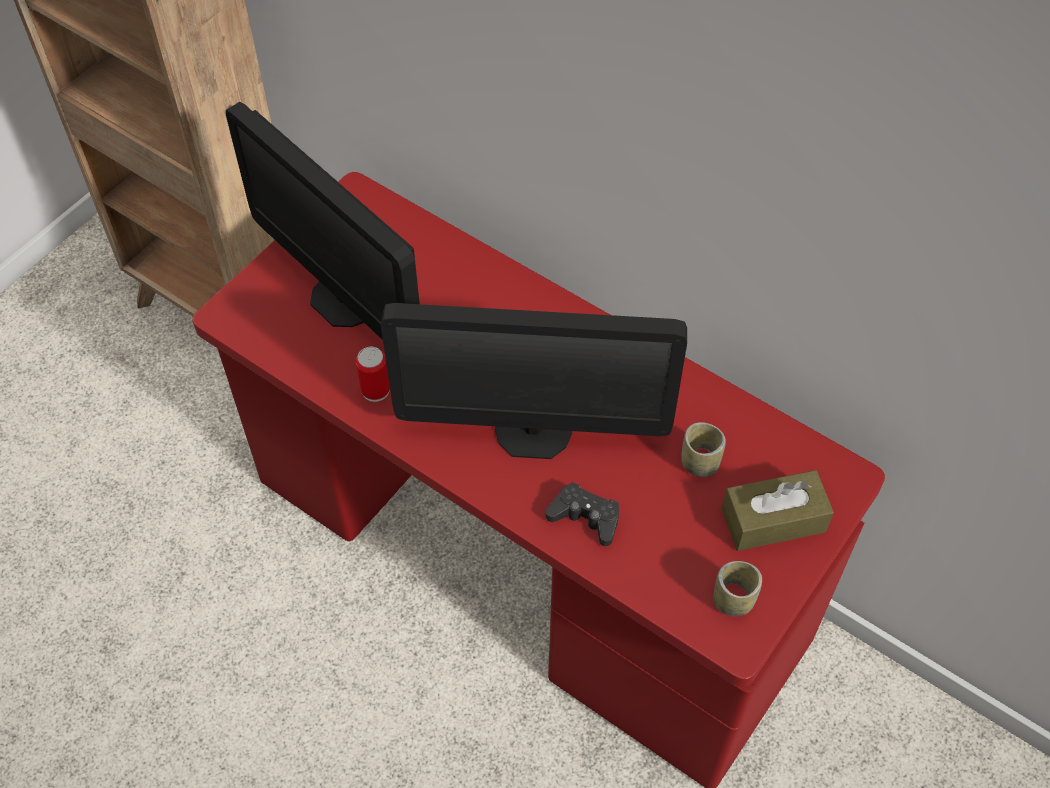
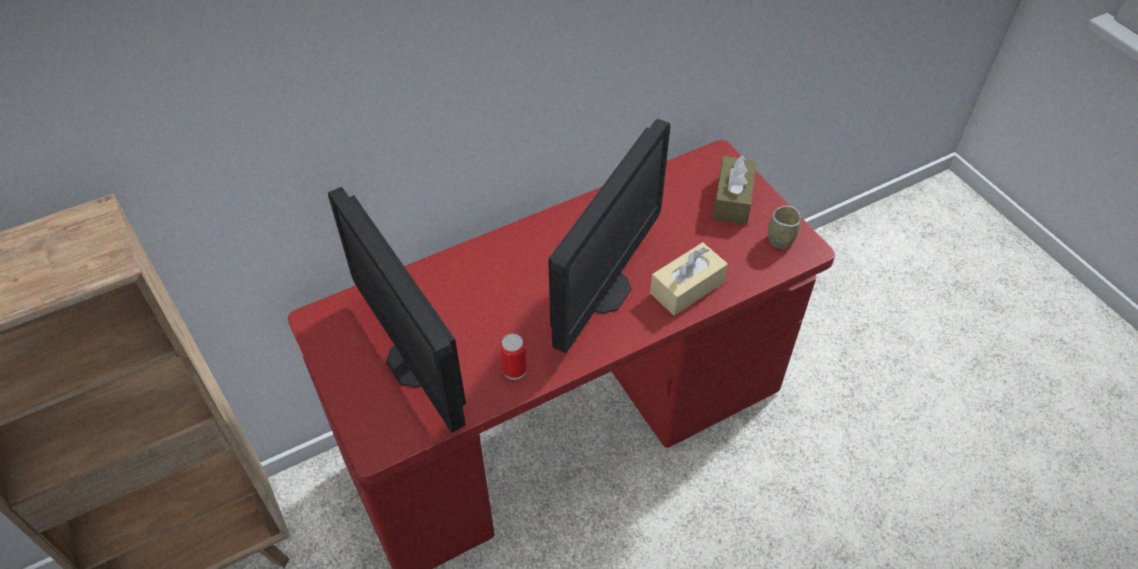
camera: 65 degrees left, 5 degrees down
(345, 299) = (415, 361): monitor -> monitor turned 75 degrees clockwise
(585, 517) = (687, 288): black game controller -> beige tissue box
(699, 463) = (674, 216): cup -> none

